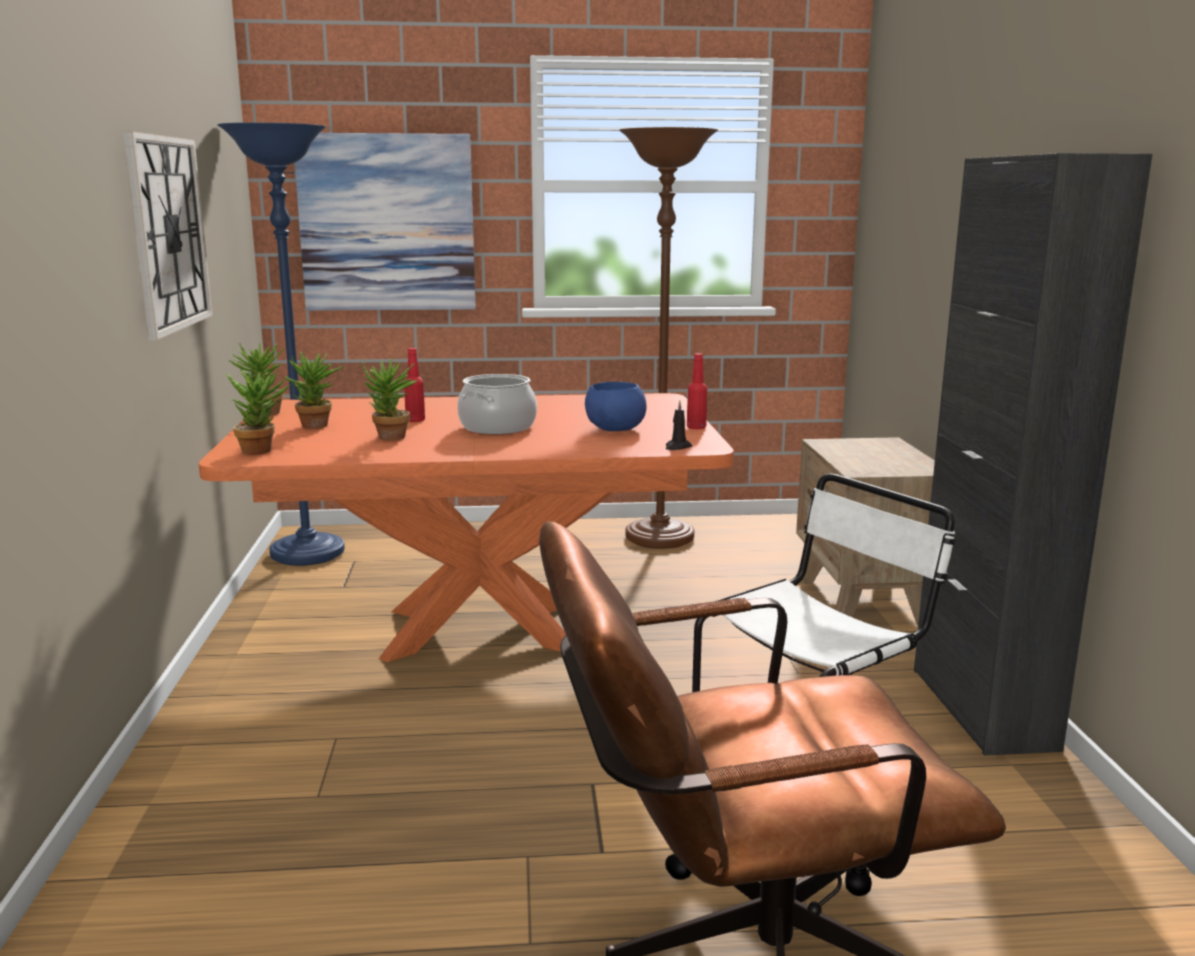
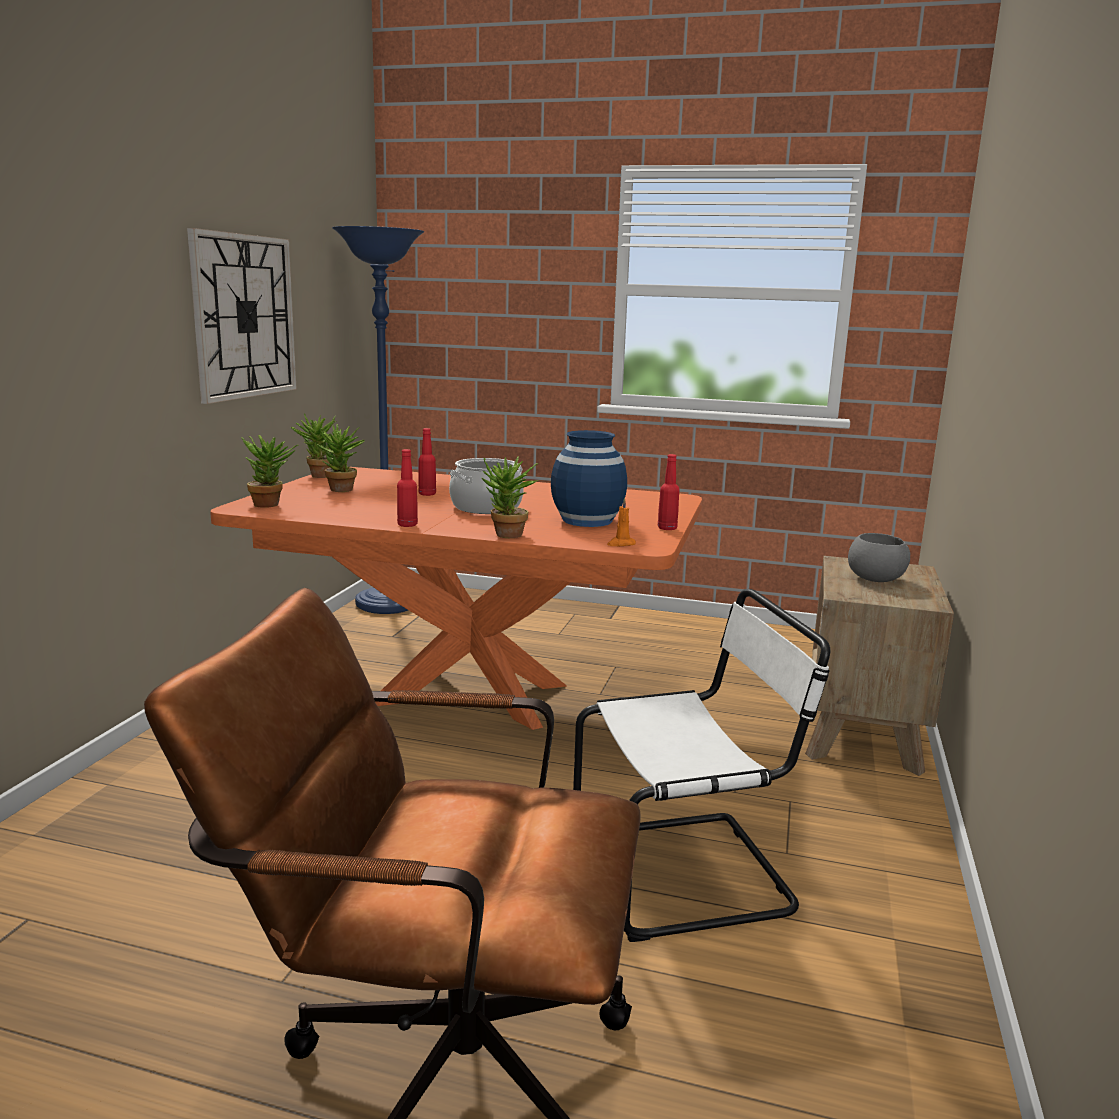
camera: 20 degrees right, 0 degrees up
(387, 223) = (487, 319): picture -> none
(391, 438) = (384, 507): potted plant -> potted plant (507, 536)
(446, 454) = (407, 525): none -> red bottle
(614, 429) = (587, 521): blue bowl -> blue vase
(659, 538) = (702, 637): brown floor lamp -> none
(677, 447) = (620, 544): black candle -> orange candle
(868, 455) = (876, 579): none -> grey bowl
(982, 708) = (908, 871): black cabinet -> none

